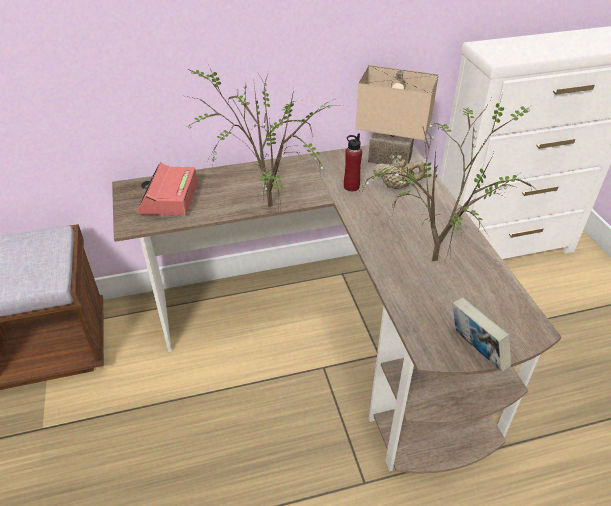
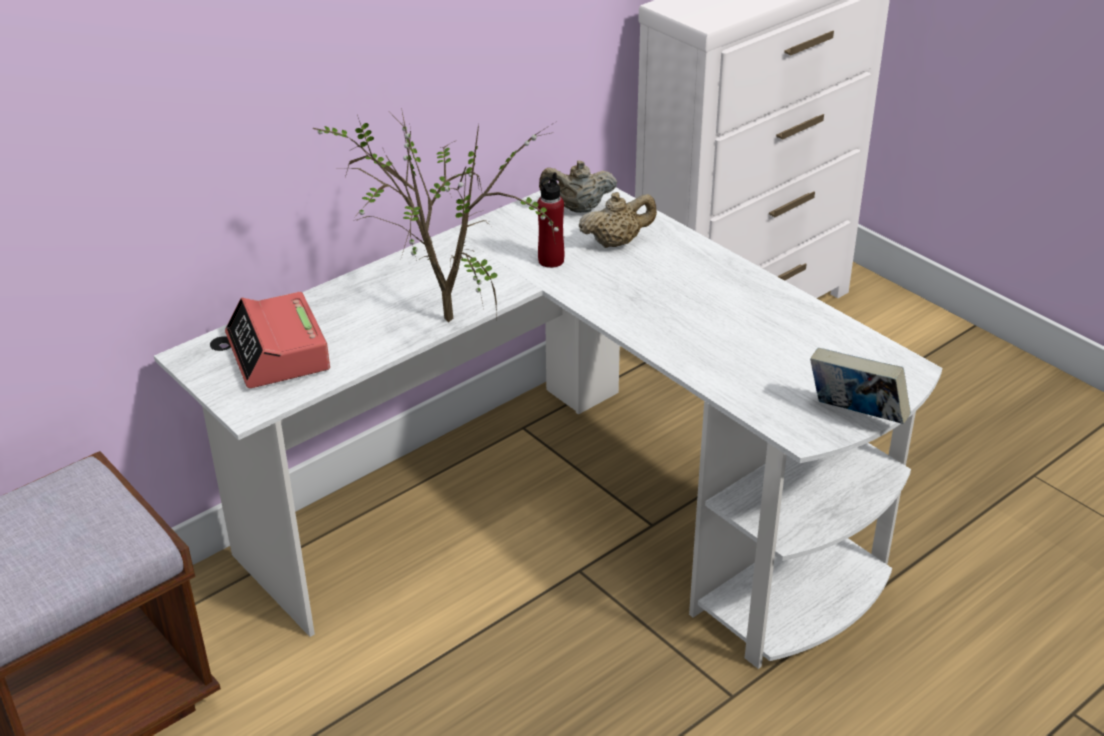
camera: 25 degrees left, 5 degrees down
(336, 333) = (570, 517): brown desk -> white desk
(388, 160) = (578, 209): beige table lamp -> beige teapot
(435, 256) = (732, 320): potted plant -> none

